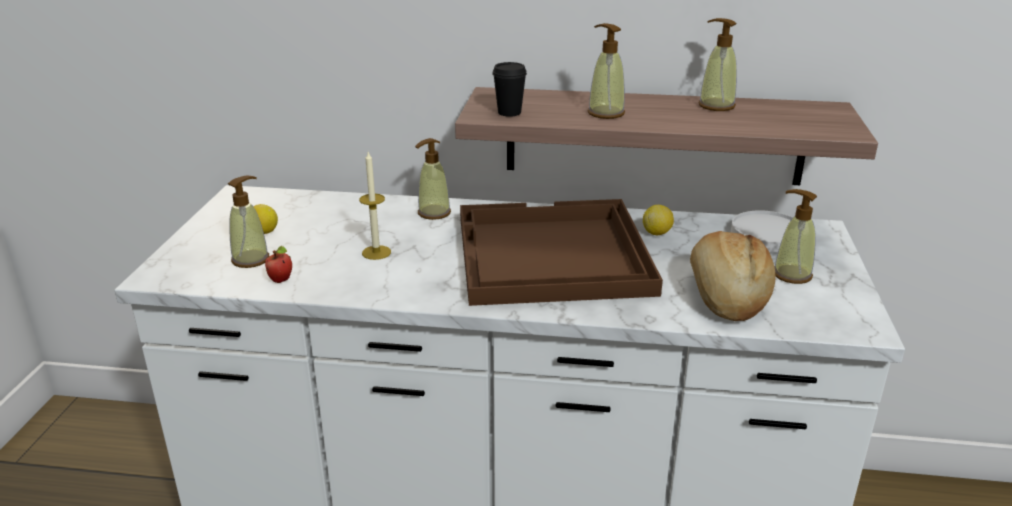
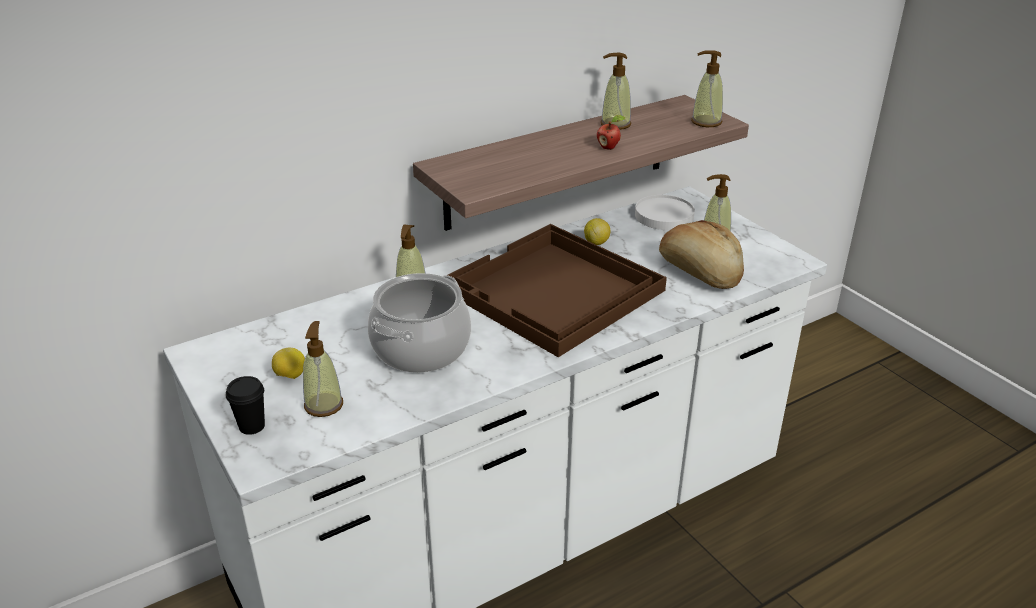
camera: 40 degrees left, 5 degrees up
(281, 280) = (383, 408): apple -> apple (609, 147)
(376, 252) = (421, 348): candle -> cooking pot
(509, 112) = (489, 179): black cup -> black cup (252, 426)
(605, 113) = (557, 156): soap dispenser -> soap dispenser (706, 122)

